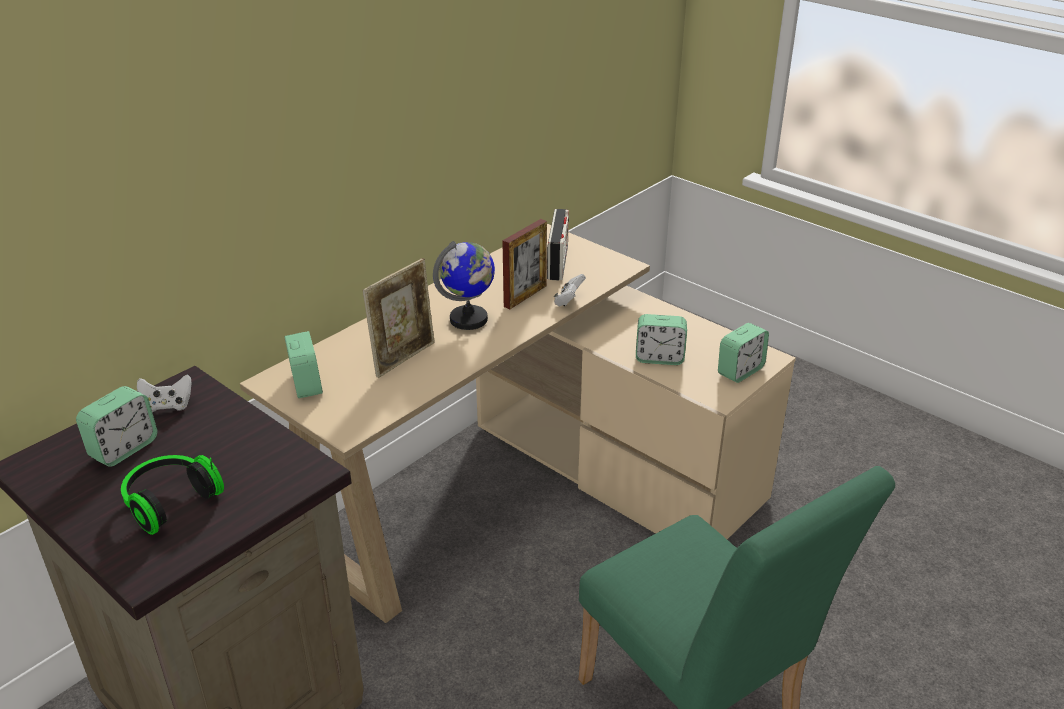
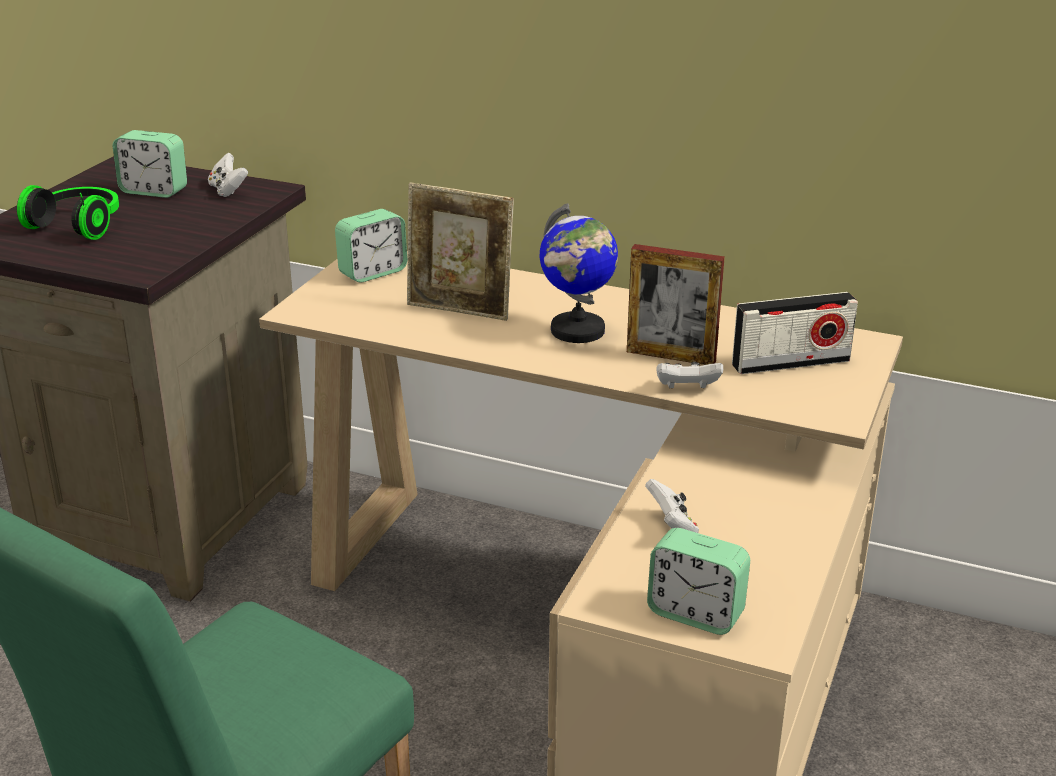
camera: 70 degrees right, 5 degrees down
(659, 358) = (672, 527): alarm clock -> white game controller

